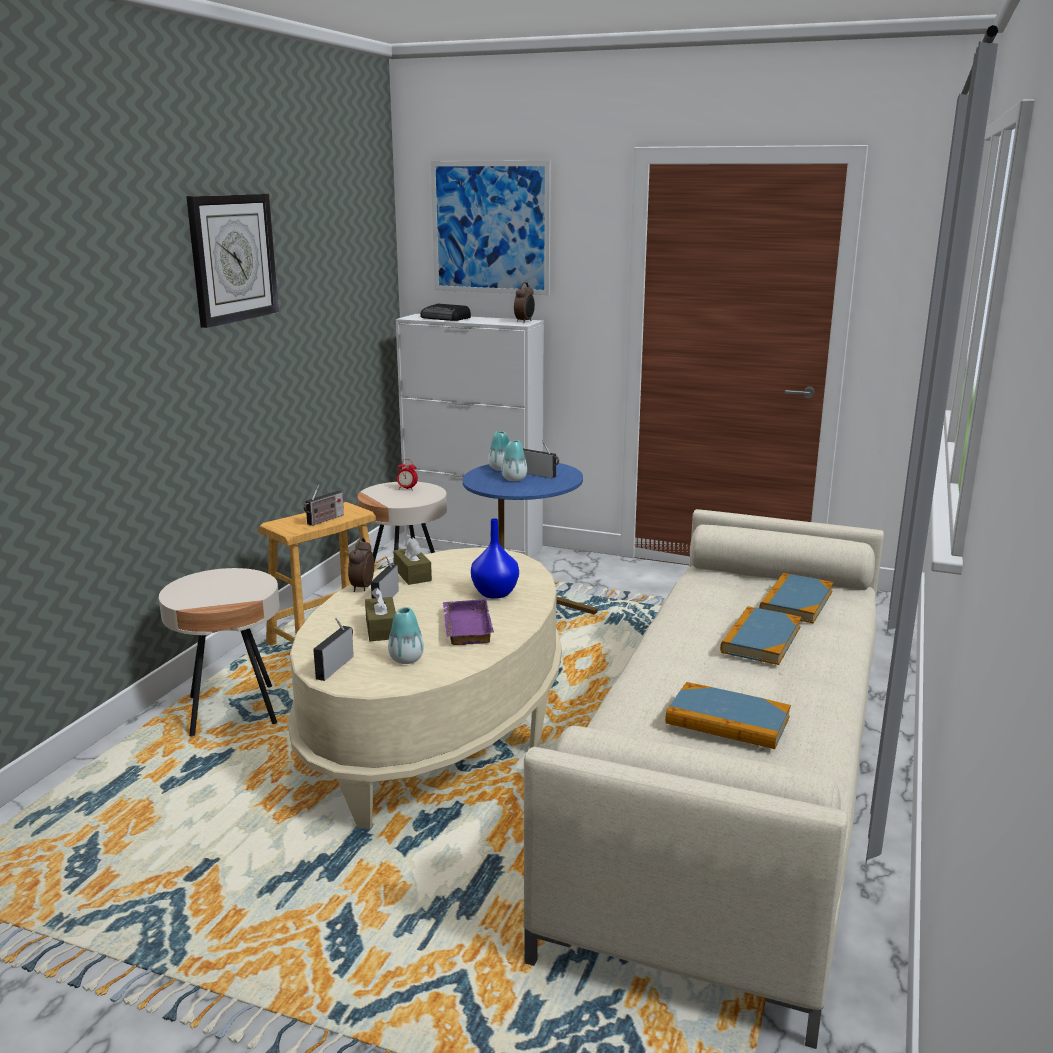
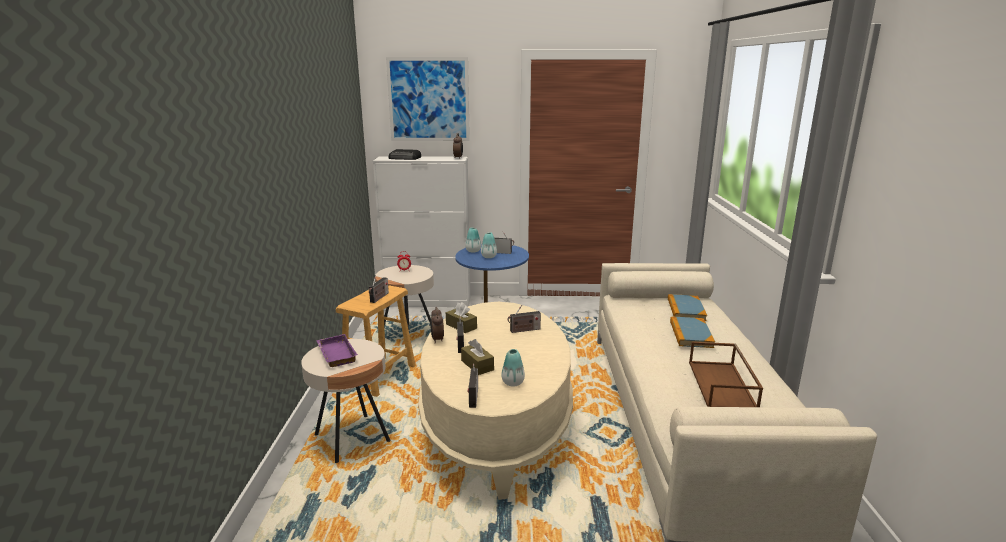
camera: 20 degrees left, 0 degrees up
(232, 258) = (302, 124): wall clock -> none
(465, 627) = (527, 355): purple tray -> purple tray (335, 354)
(496, 593) = (523, 330): blue vase -> radio
(727, 720) = (722, 385): book -> brown tray

